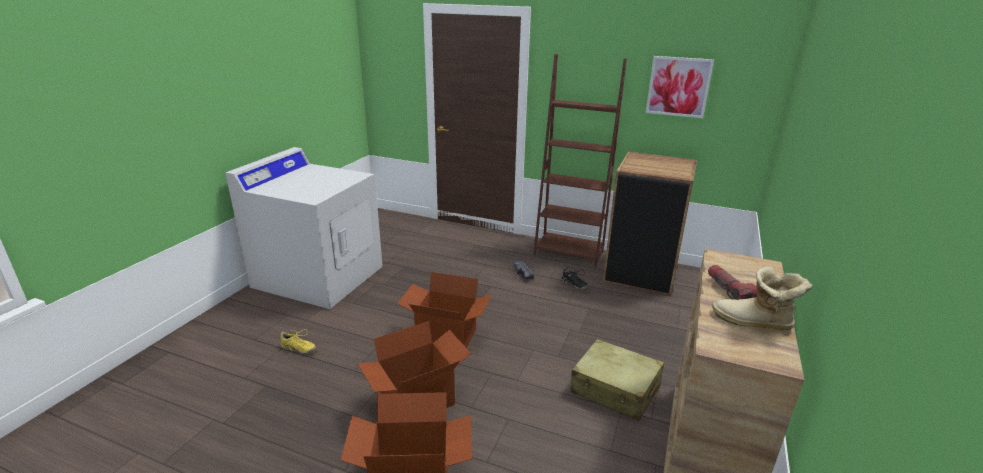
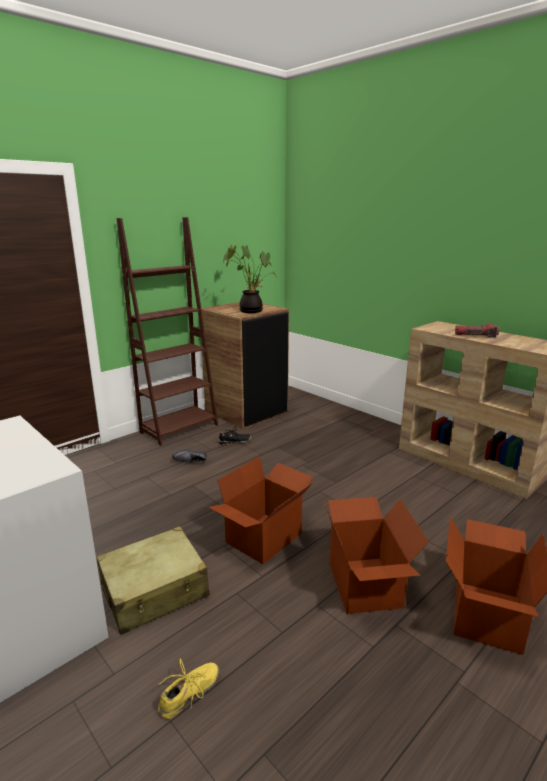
camera: 65 degrees left, 5 degrees down
(615, 389) = (391, 470): beige suitcase -> beige suitcase (155, 591)
(653, 168) = (251, 310): none -> potted plant
(678, 87) = (224, 240): picture -> none
(754, 323) = (517, 340): boot -> none

